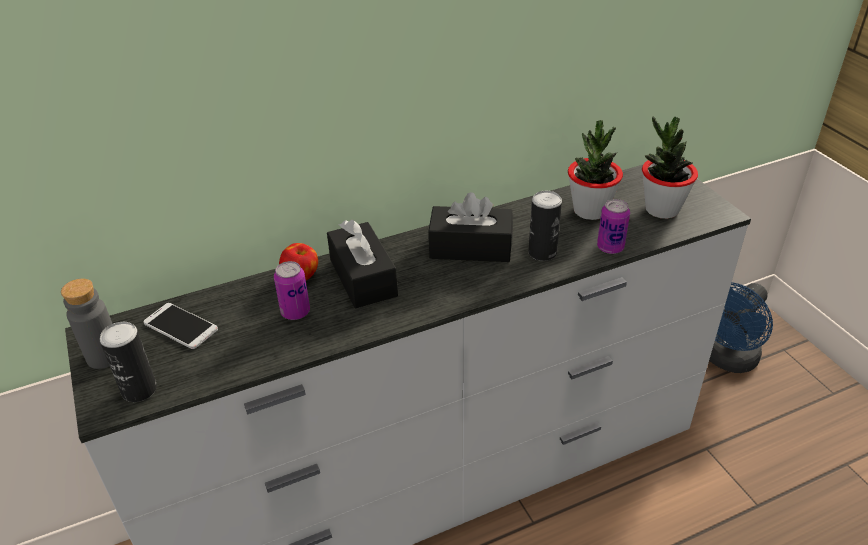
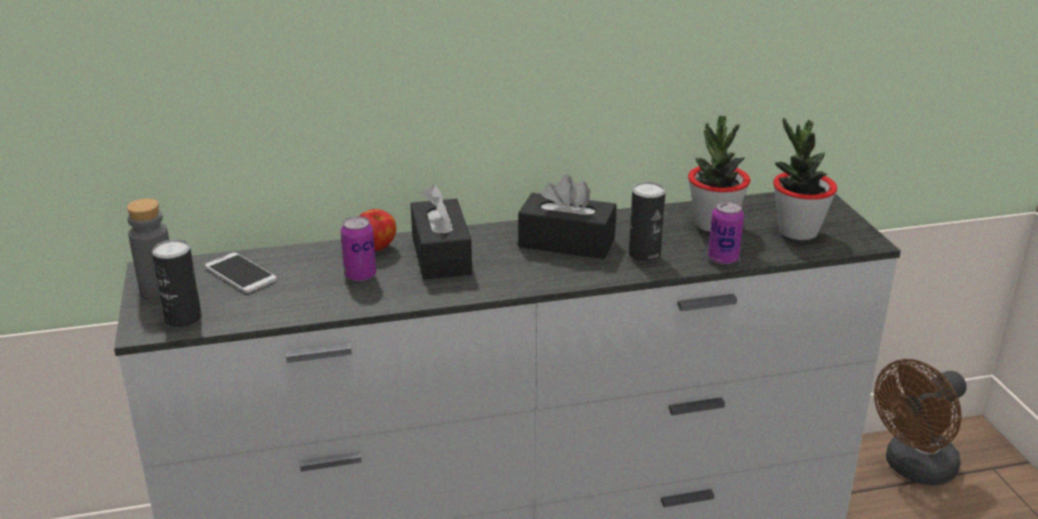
camera: 10 degrees right, 10 degrees down
(726, 360) = (913, 469): blue fan -> brown fan

